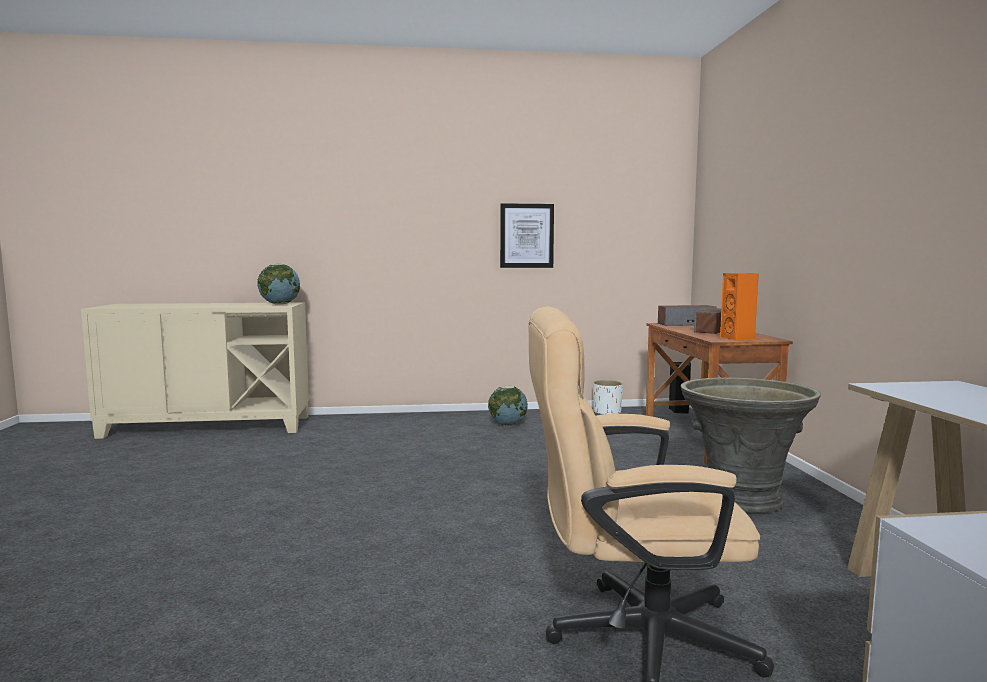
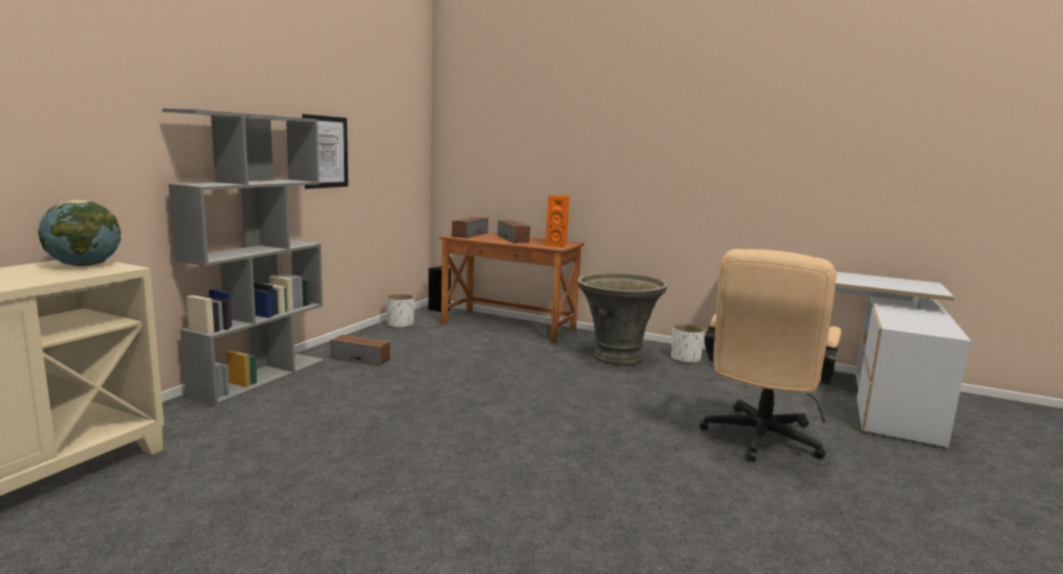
camera: 60 degrees left, 5 degrees up
(426, 417) = (260, 377): none -> grey bookcase
(507, 424) = (360, 358): globe -> speaker
(844, 537) = (685, 359): none -> white planter

